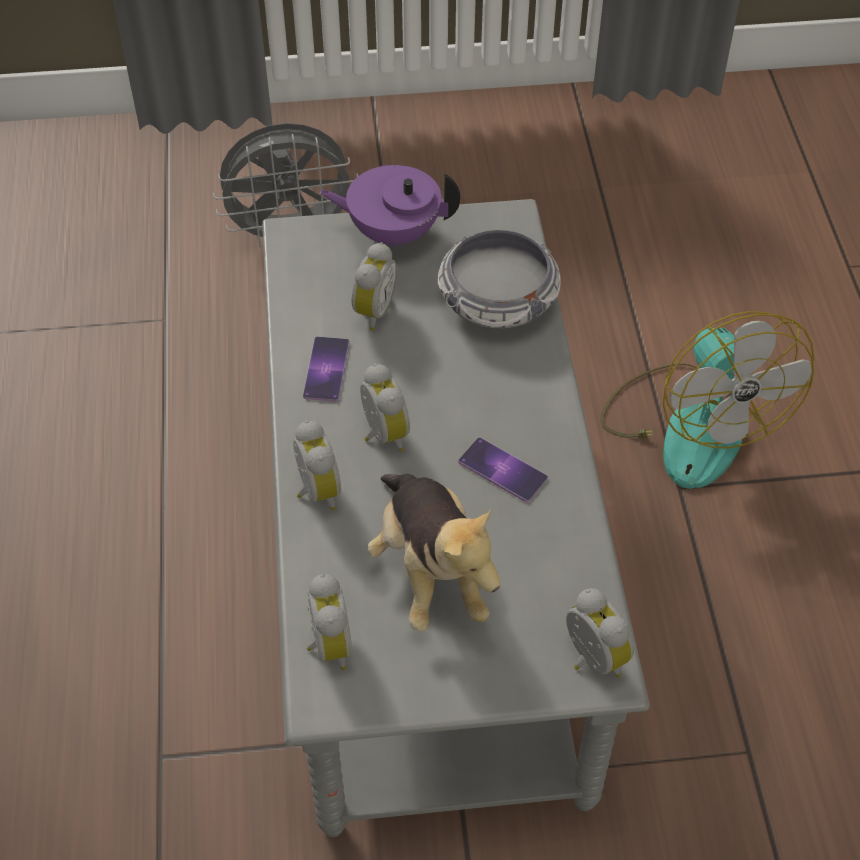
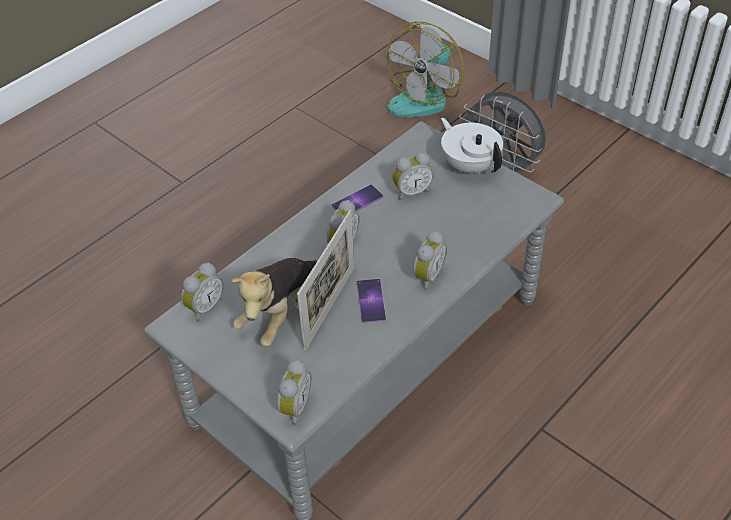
camera: 50 degrees right, 5 degrees down
(315, 492) = (283, 246): alarm clock -> alarm clock (427, 276)
(393, 232) = (470, 165): purple teapot -> white teapot
(470, 516) = (329, 307): none -> picture frame
(497, 300) = (476, 229): bowl -> none
(691, 424) = (590, 405): fan -> fan (425, 97)

